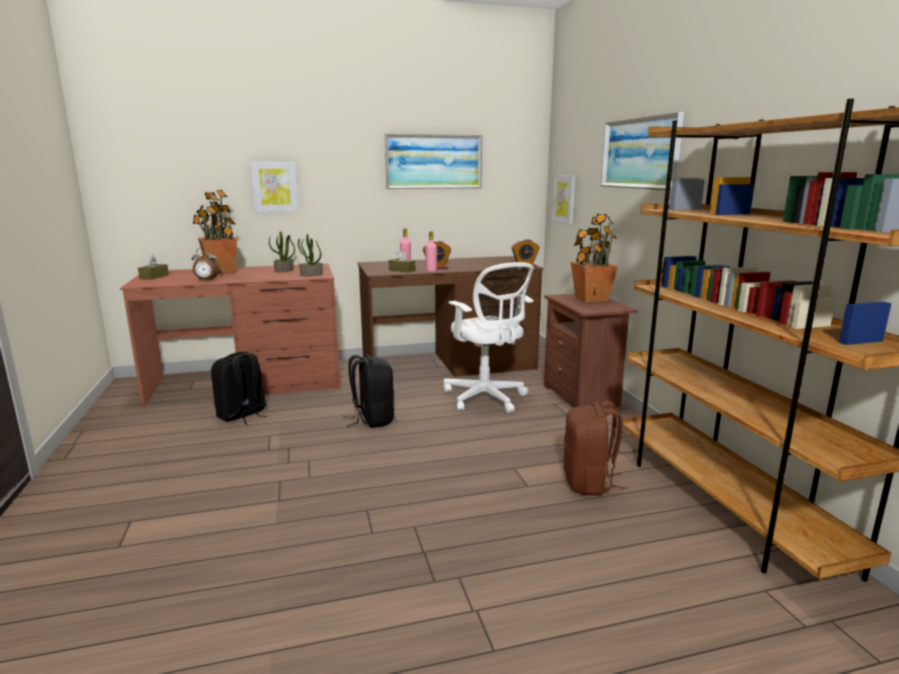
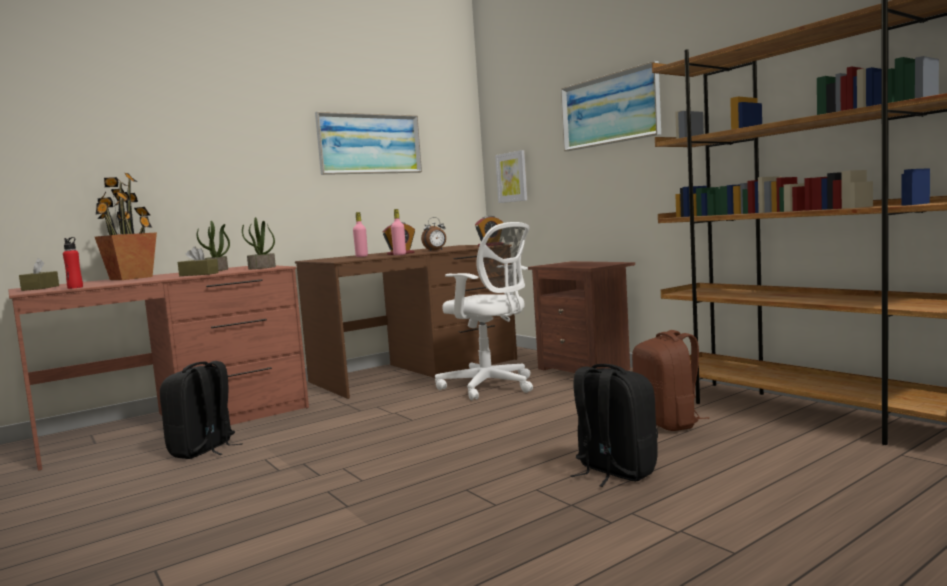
camera: 20 degrees left, 10 degrees down
(166, 283) = (75, 287): none -> red bottle
(206, 280) = (128, 281): alarm clock -> alarm clock (435, 250)
(275, 186) = (189, 173): picture -> none
(372, 419) = (381, 423): black backpack -> black backpack (614, 471)
(402, 270) = (364, 257): brown tissue box -> brown tissue box (199, 274)
(590, 299) = (578, 263): potted plant -> none

